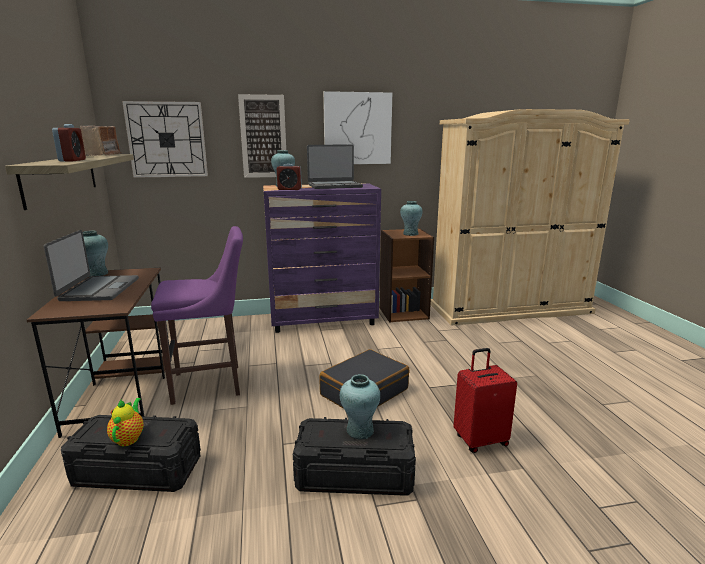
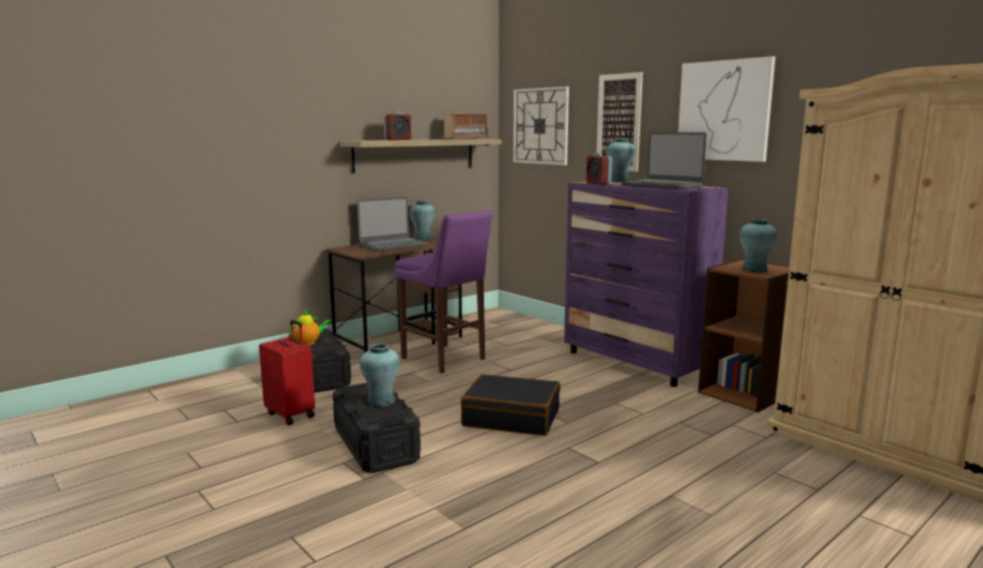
camera: 60 degrees right, 5 degrees down
(480, 440) = (491, 495): red suitcase -> red suitcase (291, 415)

